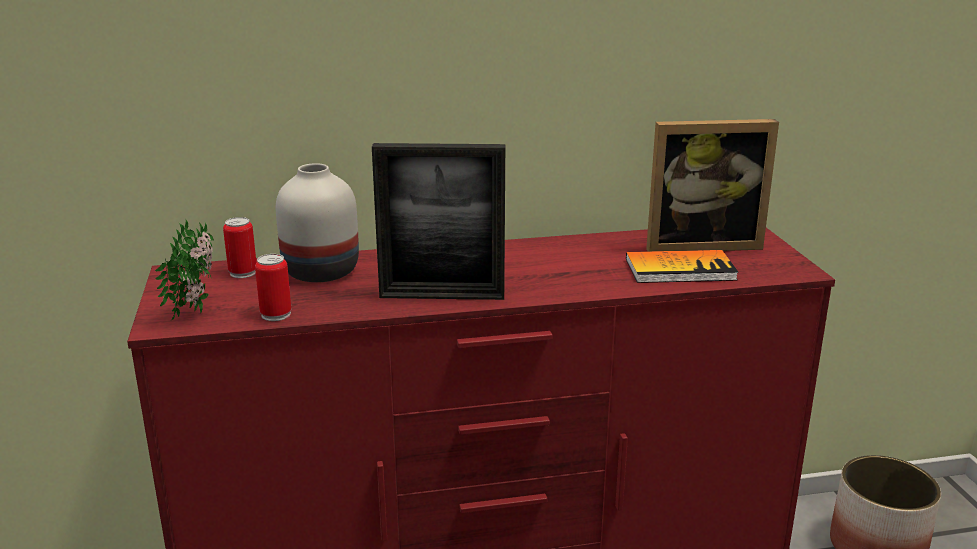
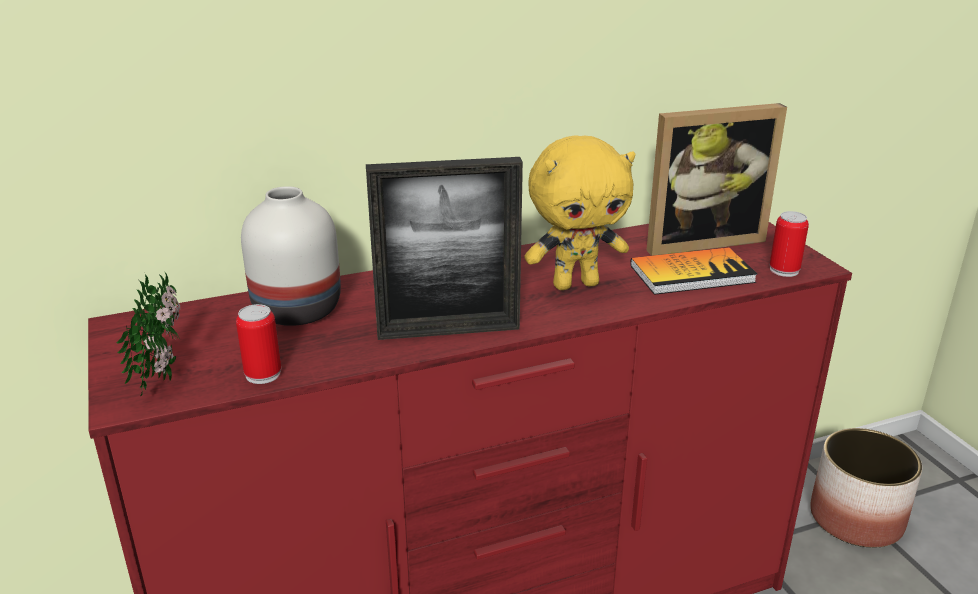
camera: 10 degrees left, 5 degrees up
(243, 272) = (204, 319): can -> can (784, 270)
(569, 270) = (575, 284): none -> yellow plush toy

